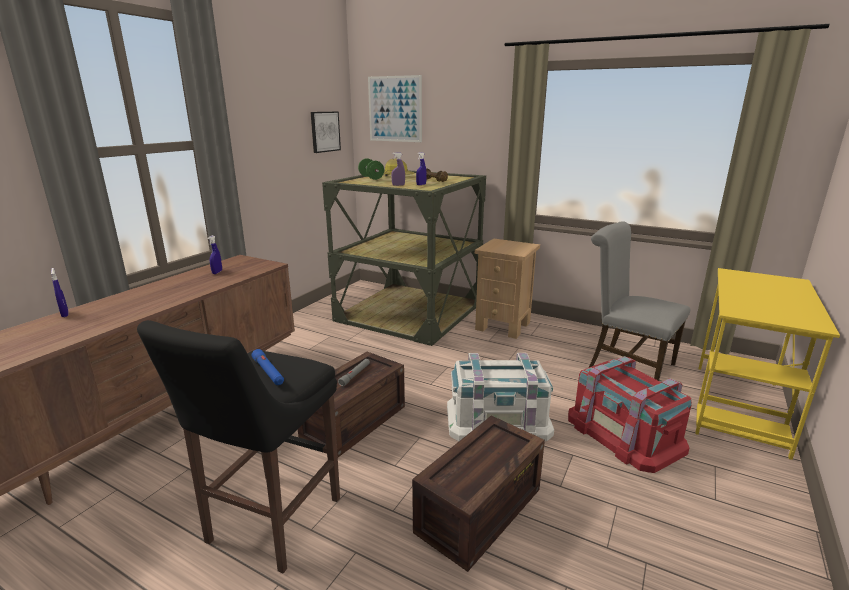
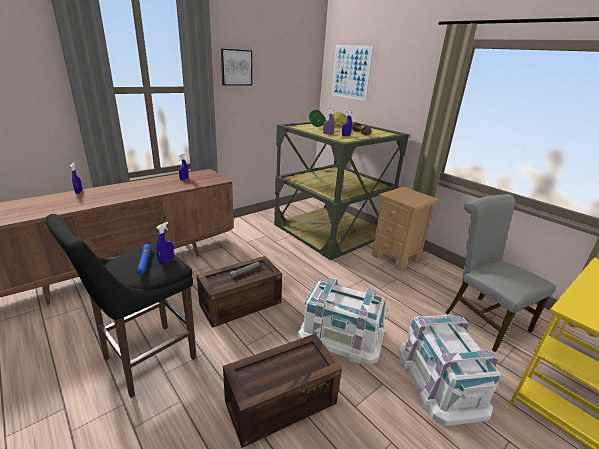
camera: 20 degrees right, 5 degrees up
(297, 364) = (166, 261): none -> blue spray bottle
(324, 131) = (296, 85): picture -> picture (236, 67)
(623, 433) = (440, 380): red storage box -> white storage box

